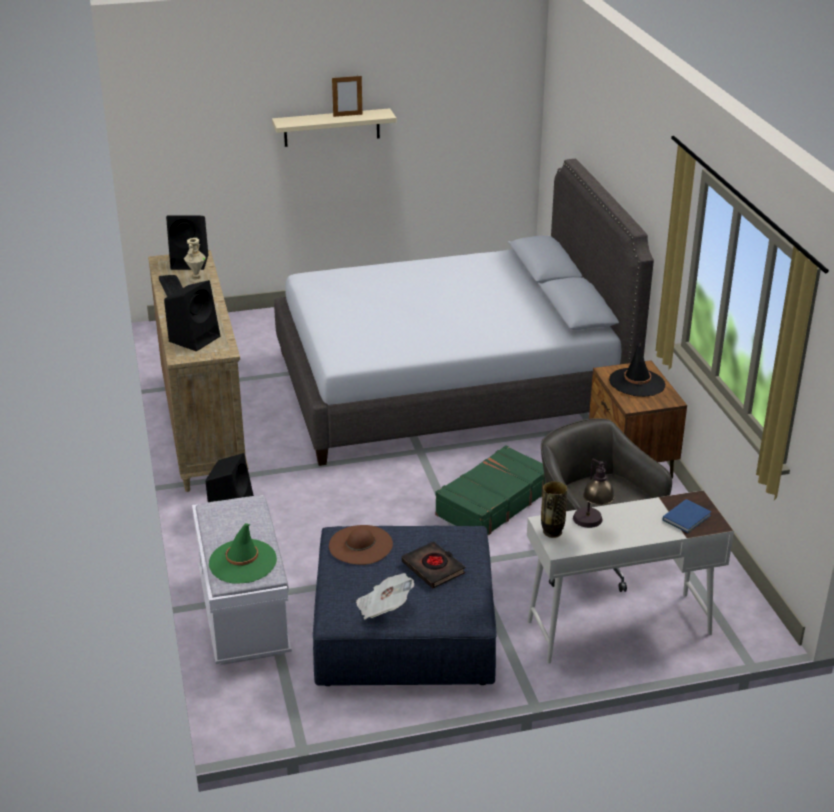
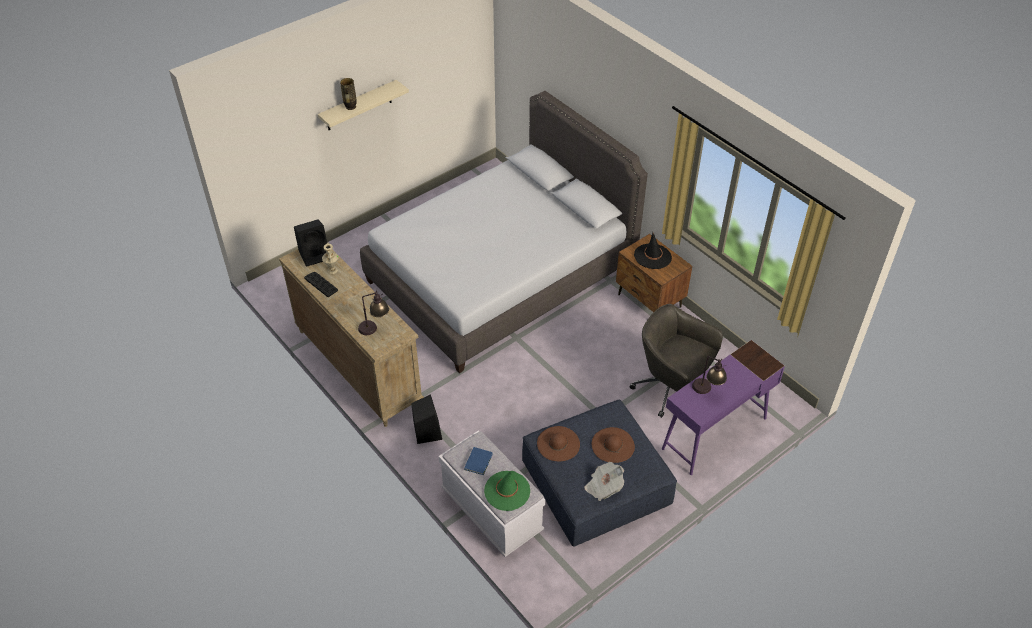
camera: 25 degrees left, 15 degrees up
(195, 338) = (375, 328): black speaker -> table lamp
(347, 115) = (371, 96): picture frame -> none
(433, 568) = (612, 445): black book -> brown hat
(492, 503) = (587, 365): green suitcase -> none
(552, 532) = (688, 405): vase -> vase (350, 107)
(618, 627) = (714, 433): white desk -> purple desk
(688, 517) = (755, 364): blue book -> blue book (479, 461)

